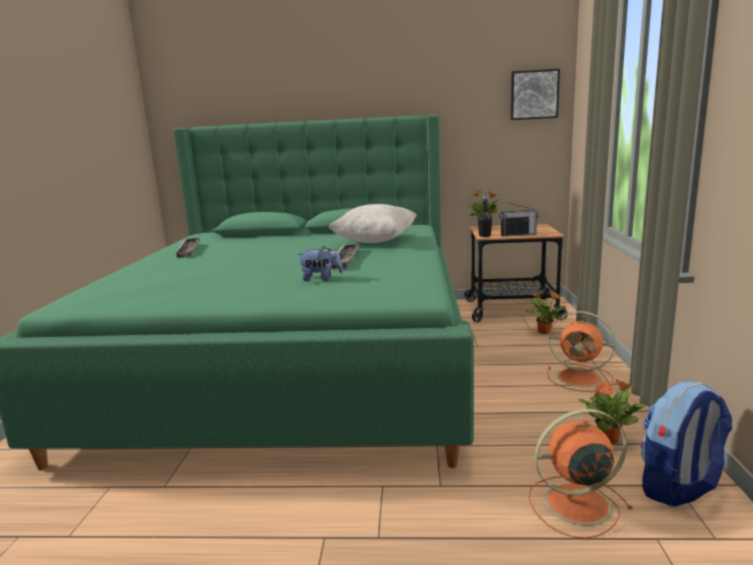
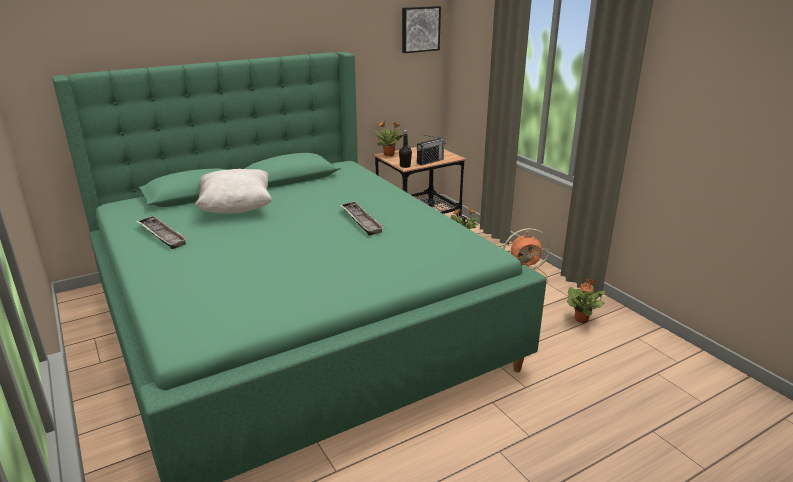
camera: 35 degrees left, 10 degrees up
(321, 279) = (383, 250): plush toy -> none
(375, 241) = (345, 192): beige pillow -> beige pillow (236, 208)
(574, 504) = (605, 369): orange fan -> none
(679, 488) = (641, 339): backpack -> none

